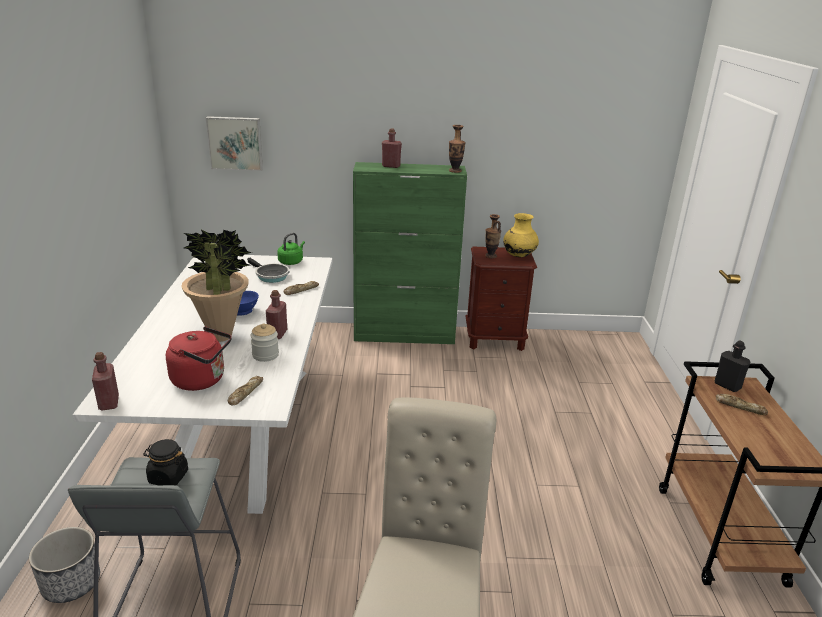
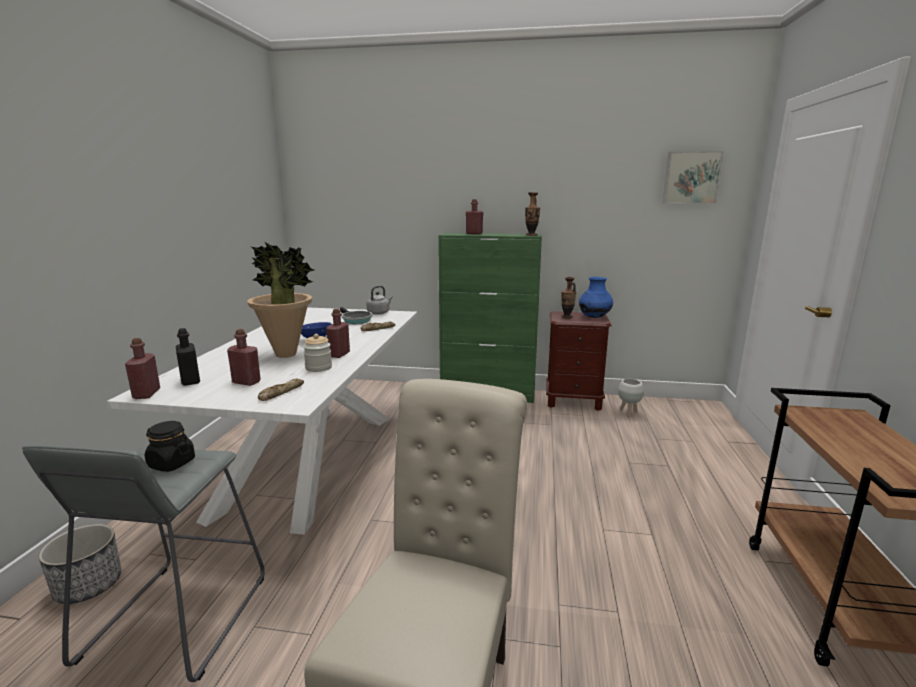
camera: 10 degrees right, 10 degrees down
(202, 380) = (246, 382): red kettle -> red bottle
(235, 143) = (344, 219): picture -> picture (691, 178)
(291, 261) = (379, 313): green kettle -> grey kettle
(519, 256) = (594, 317): yellow vase -> blue vase
(551, 352) = (628, 412): none -> white planter
(727, 385) = (828, 415): black bottle -> black bottle (190, 381)
(740, 407) = (849, 434): bread -> none

